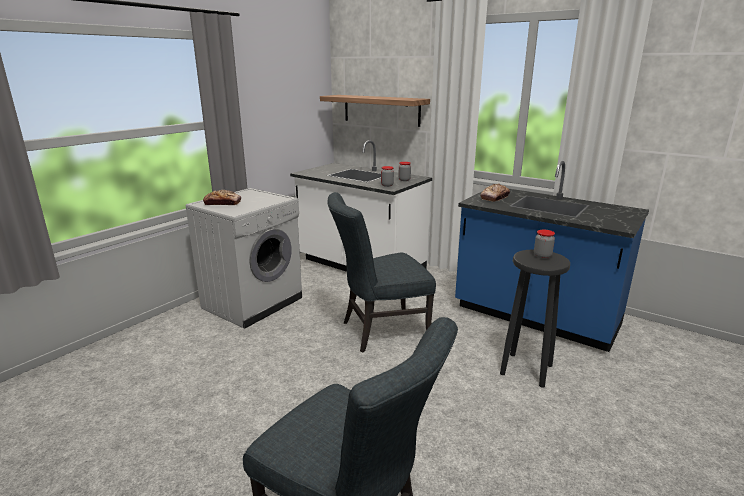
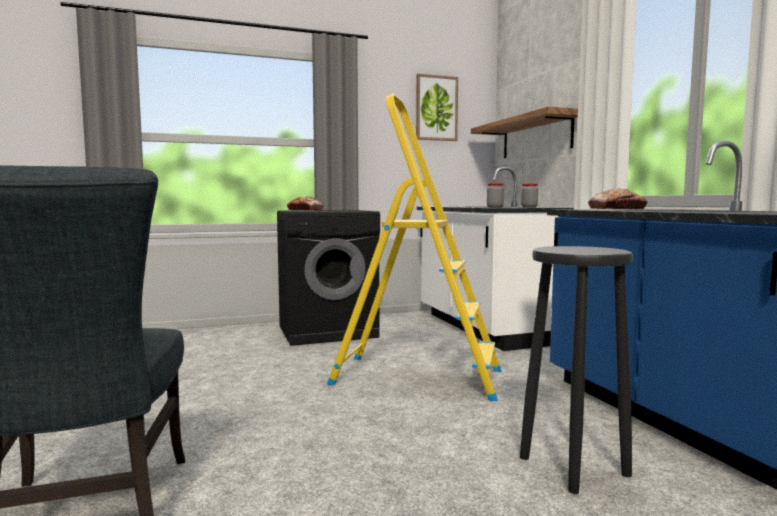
camera: 35 degrees right, 15 degrees down
(254, 303) = (328, 332): white washing machine -> black washing machine
(291, 78) = (436, 108): none -> picture
(380, 331) = (418, 377): grey chair -> yellow step ladder
(542, 256) = (589, 248): jar -> none

